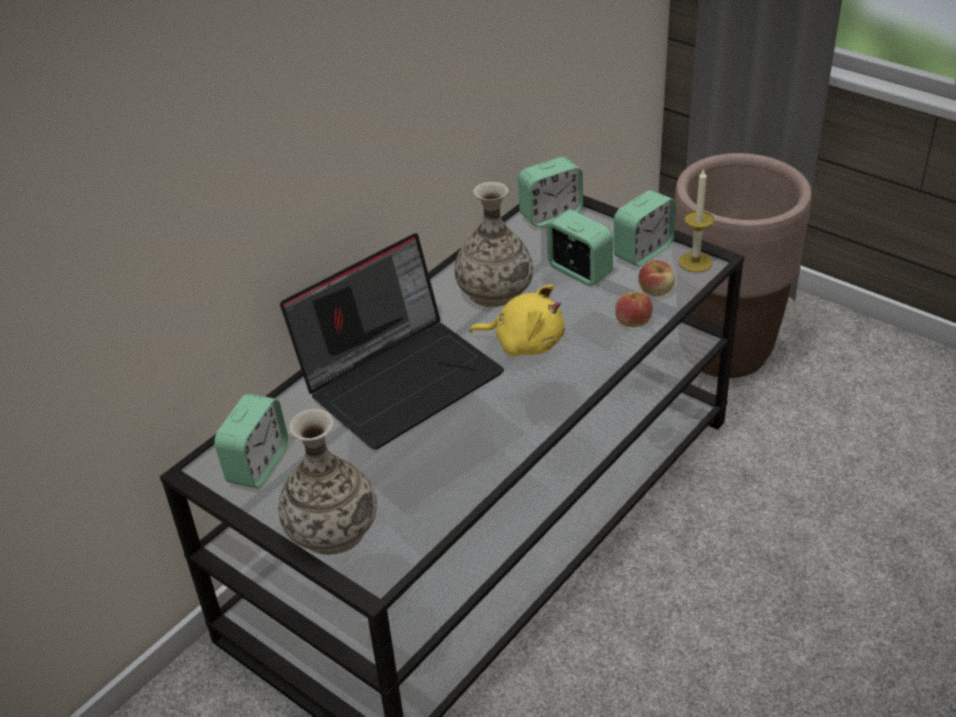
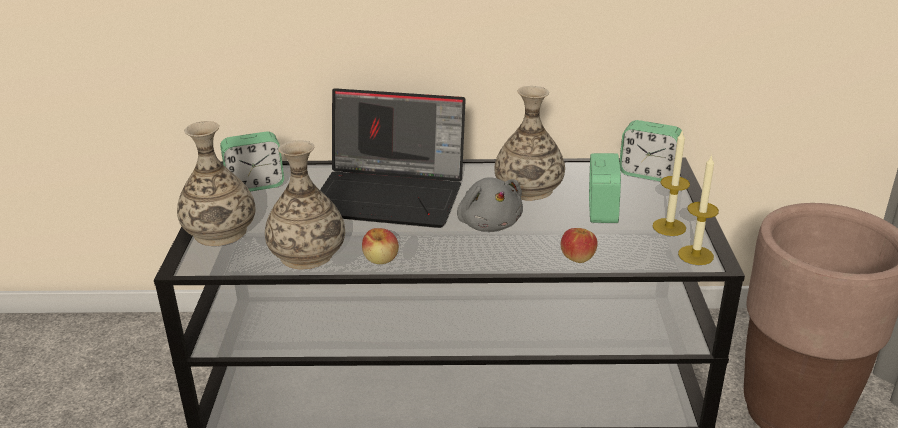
camera: 50 degrees right, 10 degrees down
(450, 481) = (307, 254): none -> vase
(525, 342) = (489, 223): yellow plush toy -> grey plush toy
(643, 251) = (669, 227): alarm clock -> candle
(656, 290) = (631, 252): apple -> apple (381, 259)

